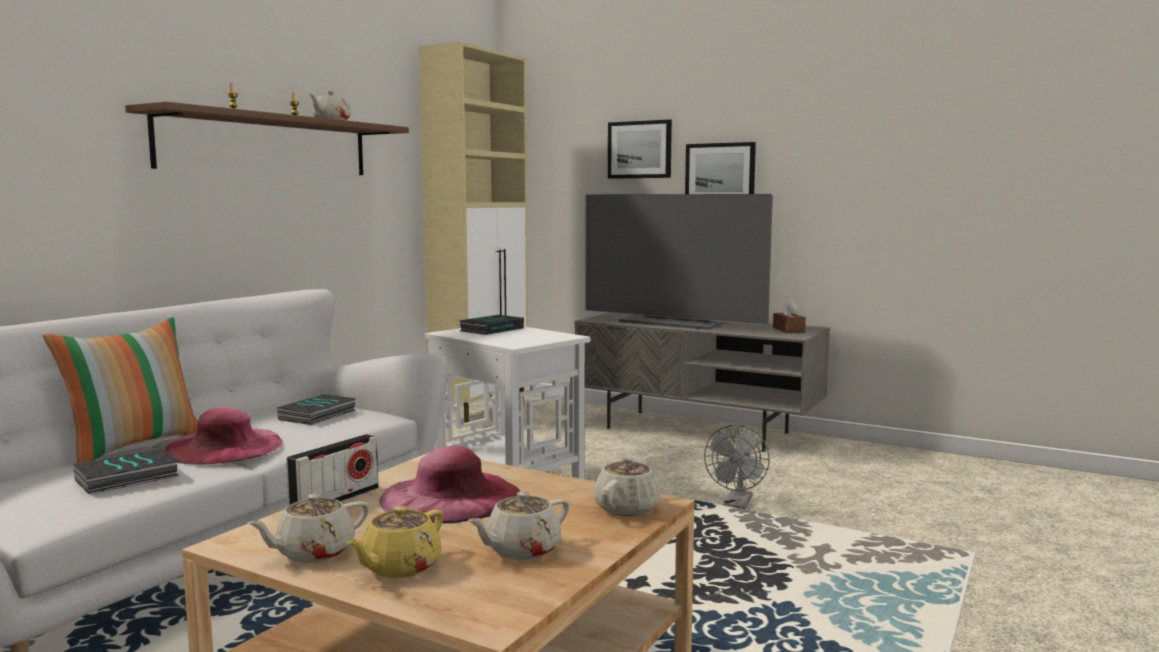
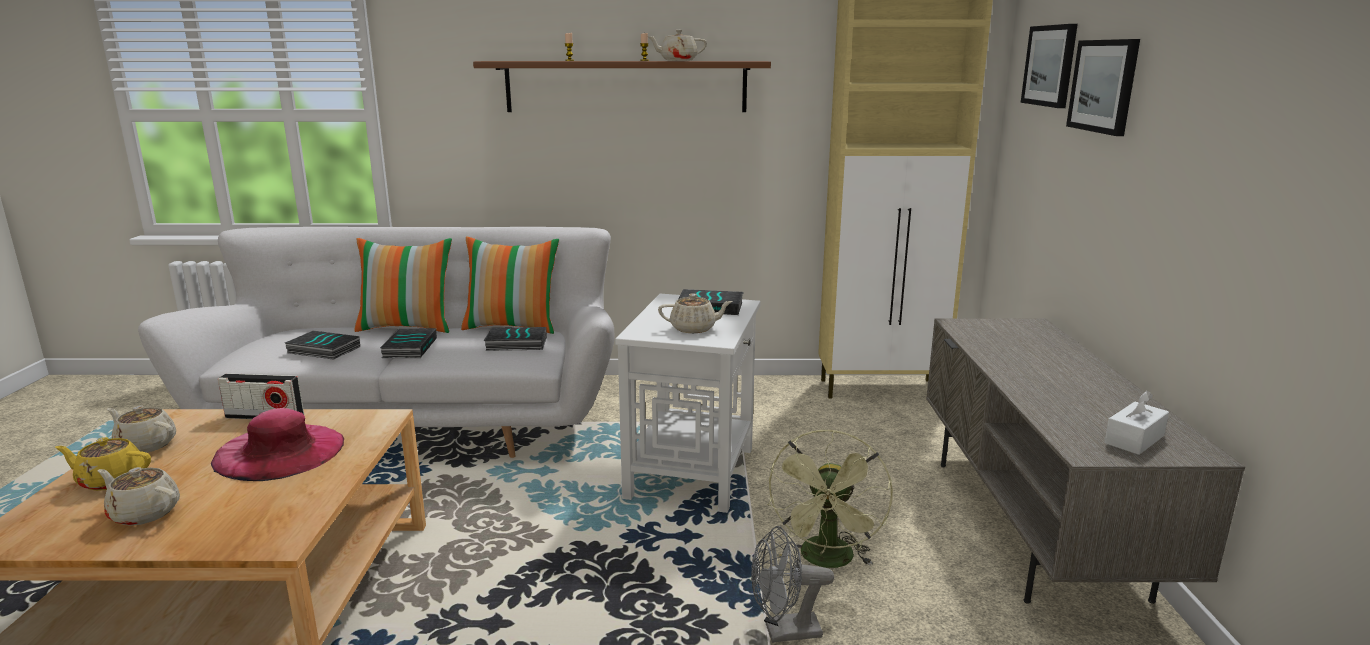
camera: 60 degrees right, 10 degrees up
(224, 447) = (409, 348): pink hat -> book
(254, 414) = (512, 327): none -> pillow
(628, 507) = (262, 531): beige teapot -> beige teapot (694, 328)
(673, 322) = (1030, 362): television -> none
(676, 478) = (827, 561): none -> green fan
(720, 173) = (1173, 138): picture -> picture (1050, 65)
(788, 330) = (1134, 439): brown tissue box -> white tissue box

